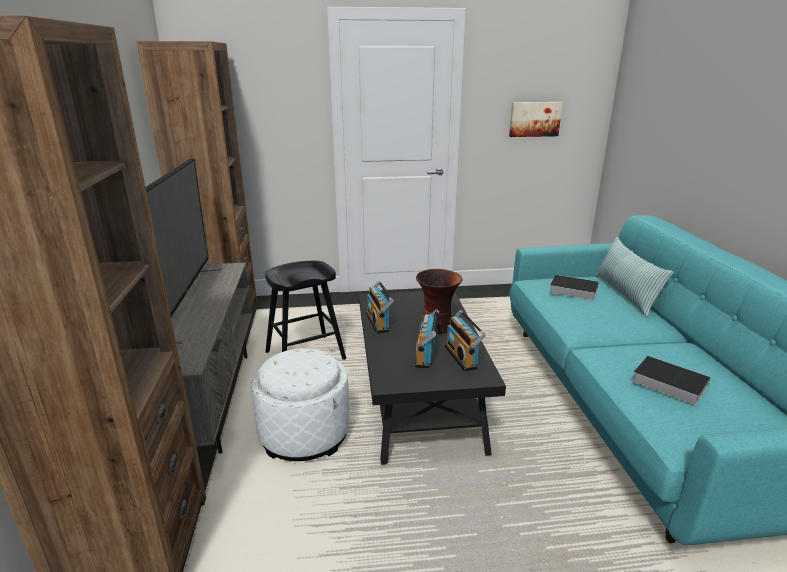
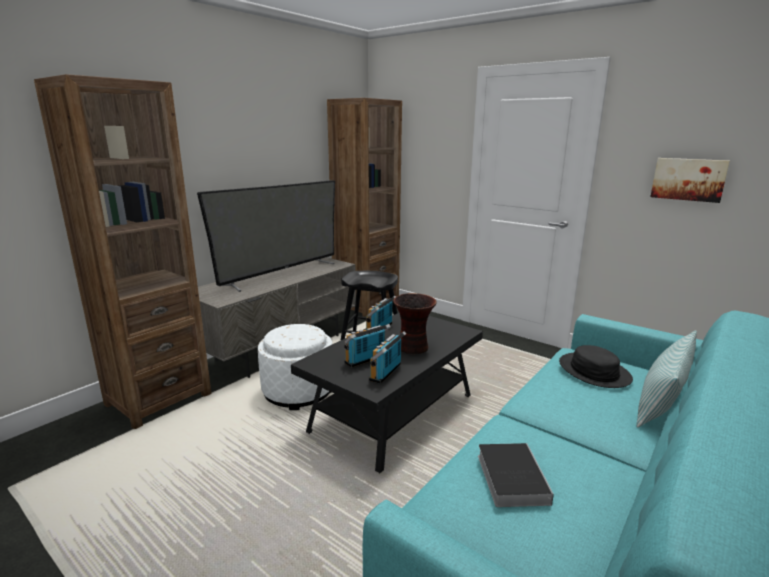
camera: 45 degrees right, 5 degrees down
(571, 290) = (593, 371): book -> black hat

